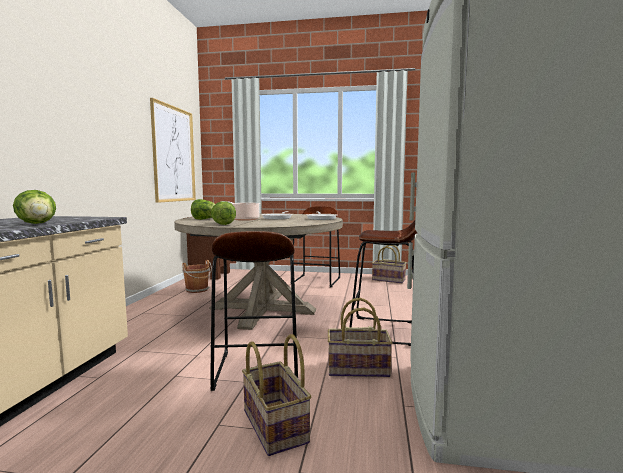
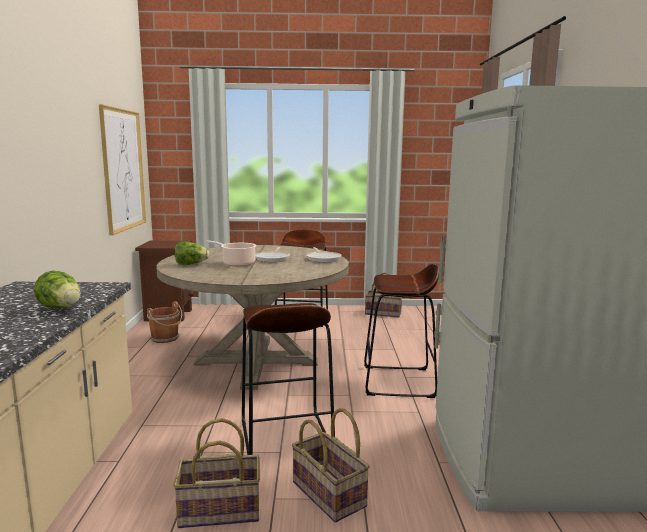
camera: 10 degrees left, 5 degrees up
(222, 224) = (224, 277): lettuce -> none
(357, 369) = (385, 428): basket -> basket (219, 512)

